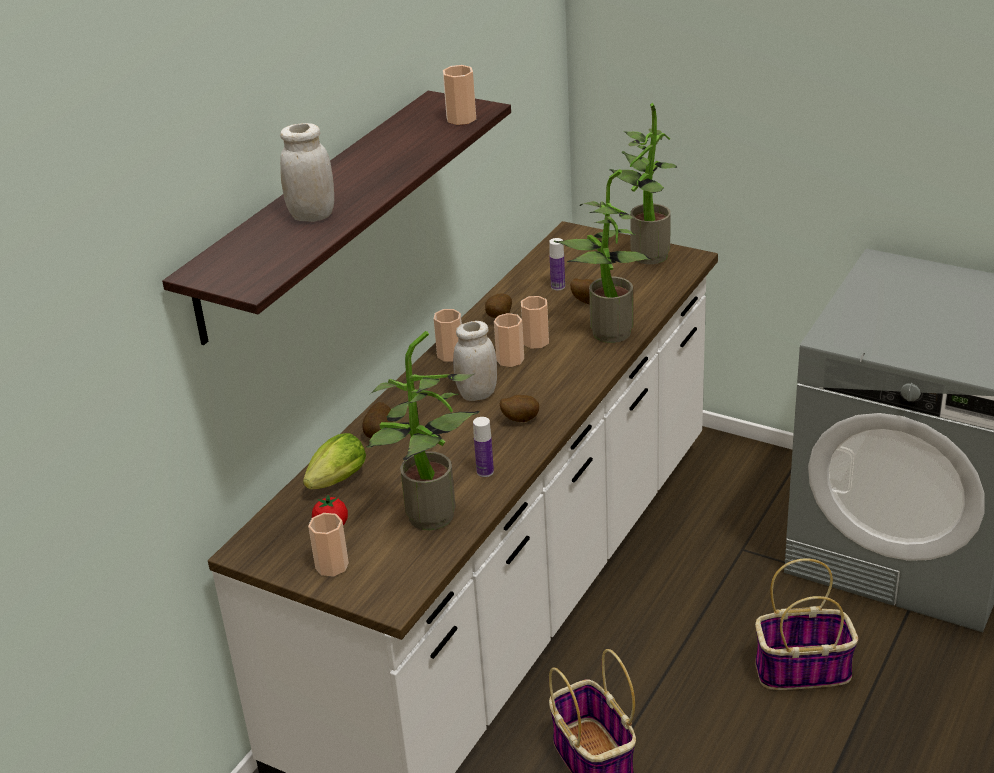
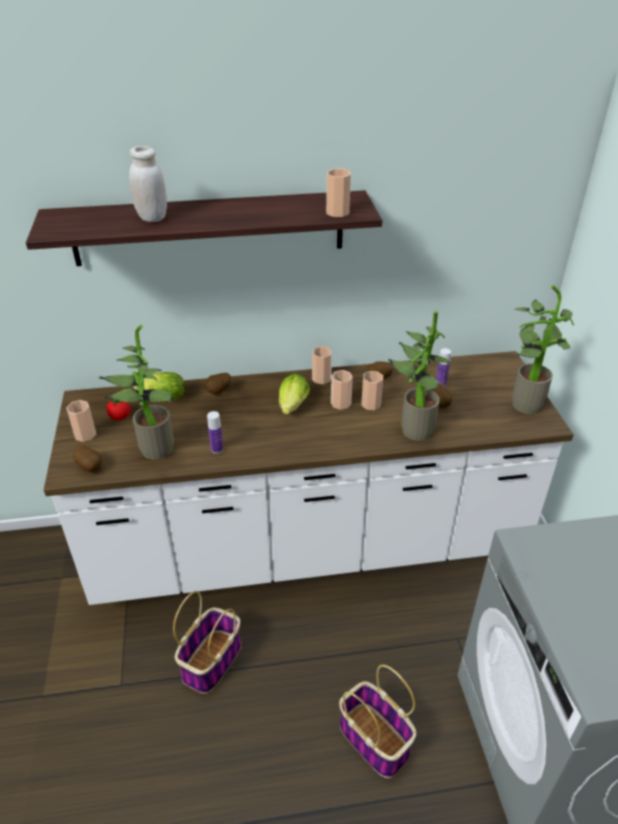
camera: 50 degrees right, 5 degrees up
(477, 394) = (292, 408): white jar -> lettuce
(520, 419) = (282, 437): potato -> potato (90, 467)

